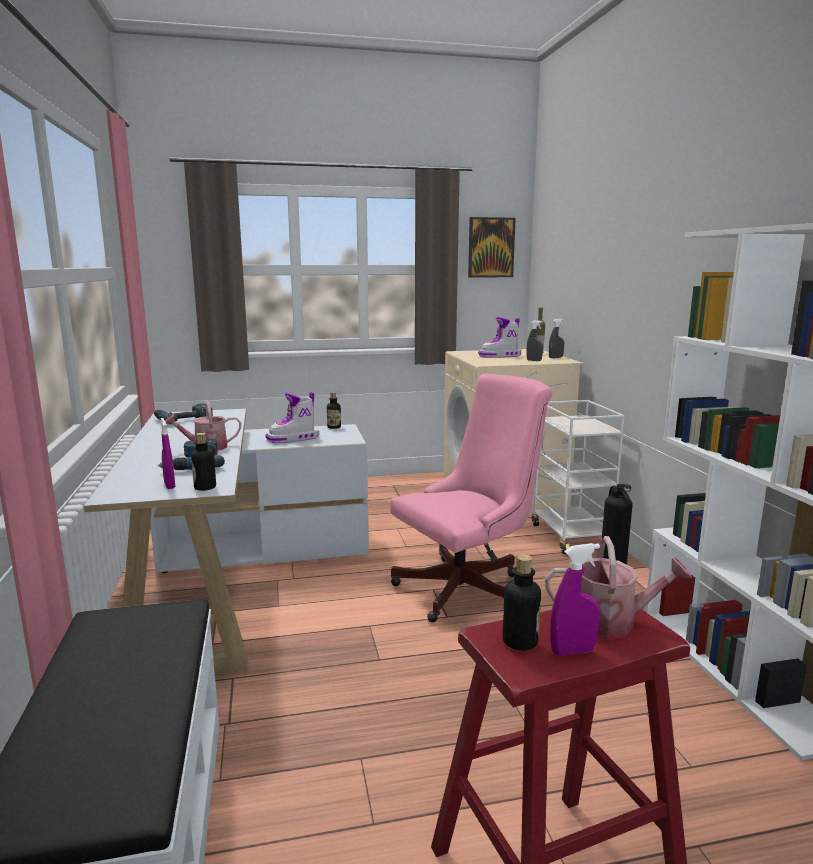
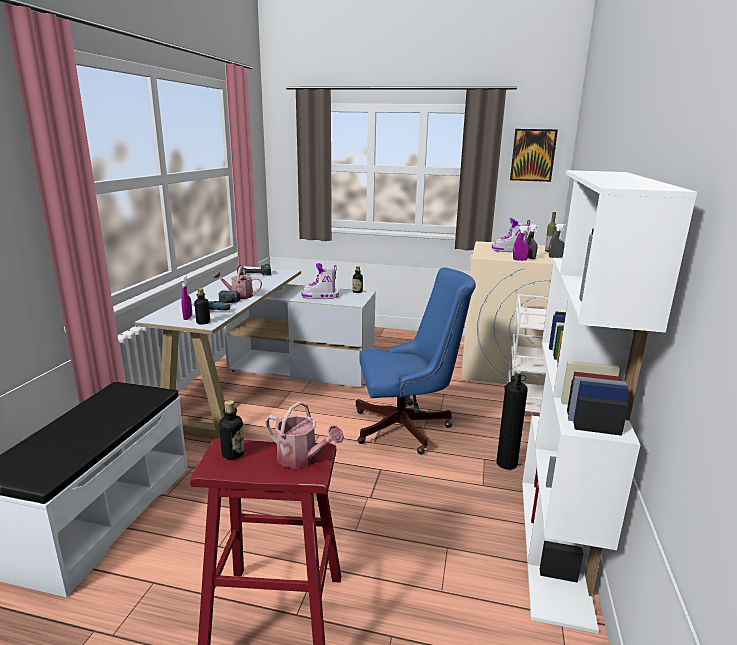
camera: 25 degrees right, 5 degrees up
(468, 588) = (407, 428): pink office chair -> blue office chair
(573, 651) = (252, 468): purple spray bottle -> purple spray bottle (520, 260)

